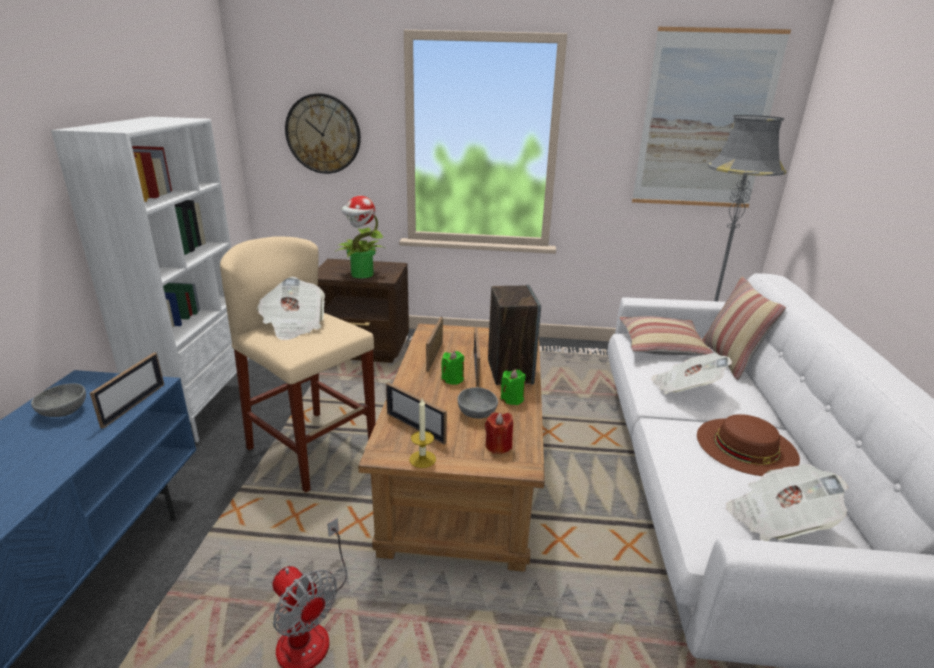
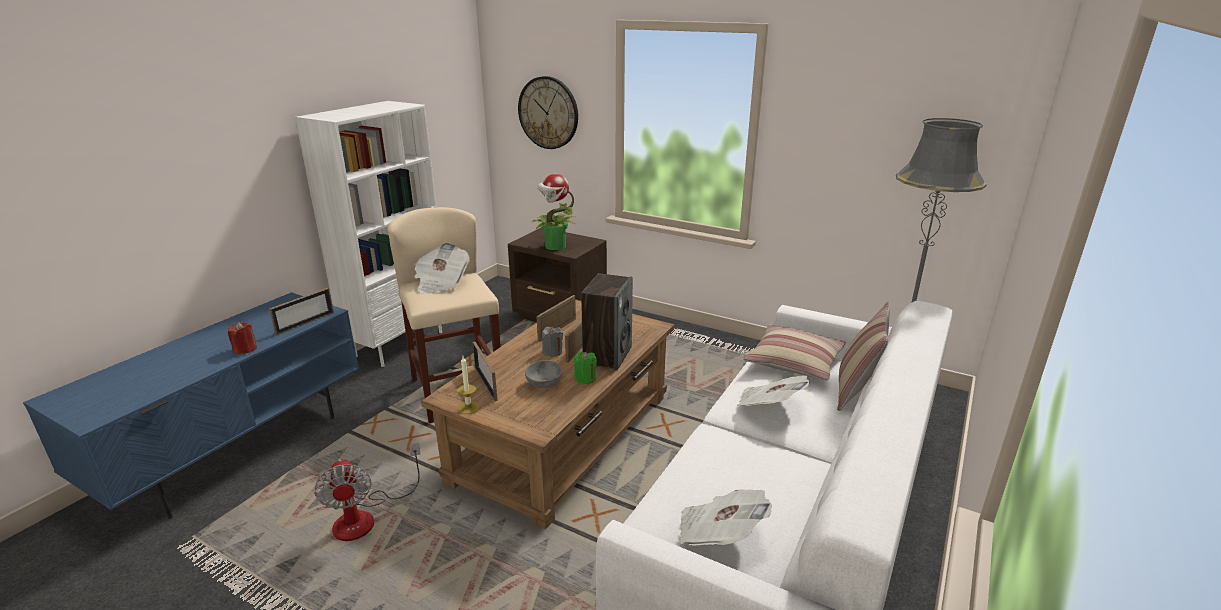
camera: 25 degrees right, 0 degrees up
(63, 412) = (263, 320): grey bowl -> none
(453, 379) = (552, 352): green candle -> grey candle
(498, 446) = (534, 412): red candle -> red candle (245, 349)
(705, 121) = (919, 121): picture -> none
(746, 446) = (765, 469): brown hat -> none

